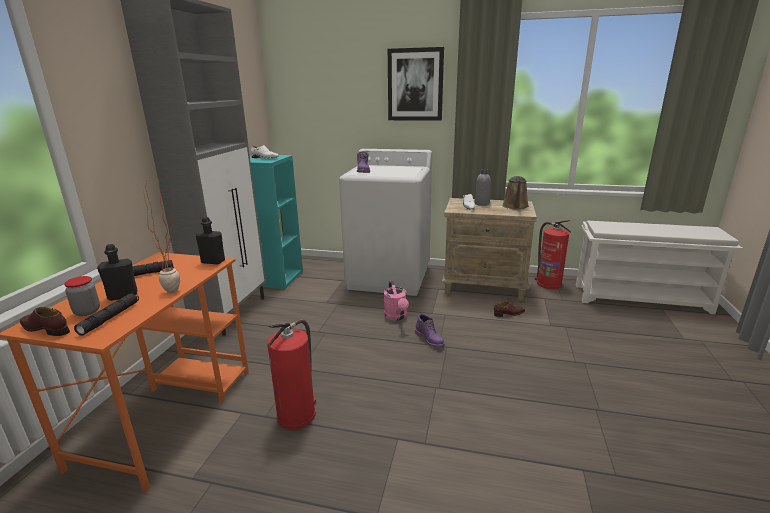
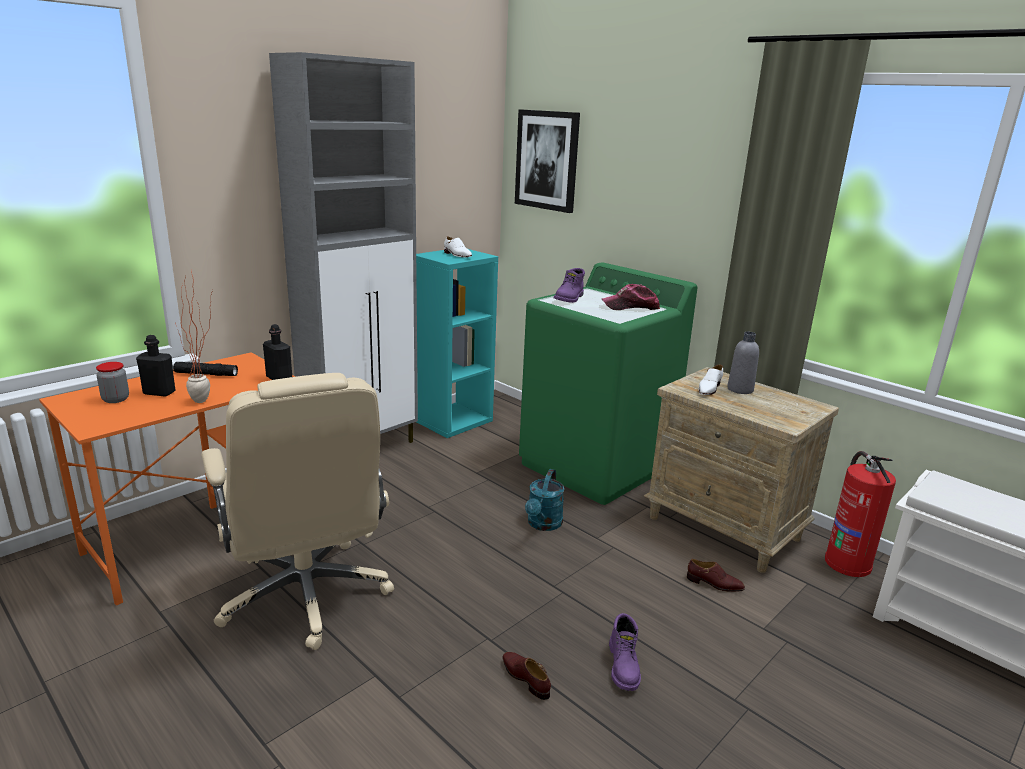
camera: 30 degrees right, 0 degrees up
(46, 329) = (70, 406): brown shoe -> brown shoe (525, 678)
(110, 318) = (121, 412): black flashlight -> none
(297, 414) = (306, 595): fire extinguisher -> beige office chair
(389, 277) = (596, 466): white washing machine -> green washing machine
(396, 317) = (543, 525): pink watering can -> turquoise watering can
(403, 169) = (631, 307): none -> cap
(415, 85) = (690, 176): picture -> picture (547, 160)
(430, 339) = (552, 573): purple boot -> purple boot (624, 666)
(515, 206) = (789, 409): brown watering can -> none

